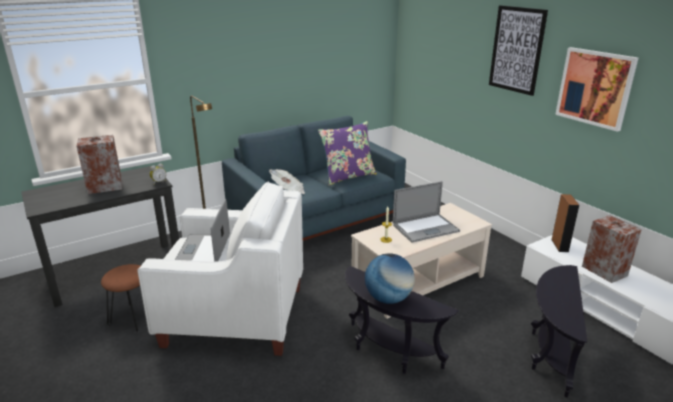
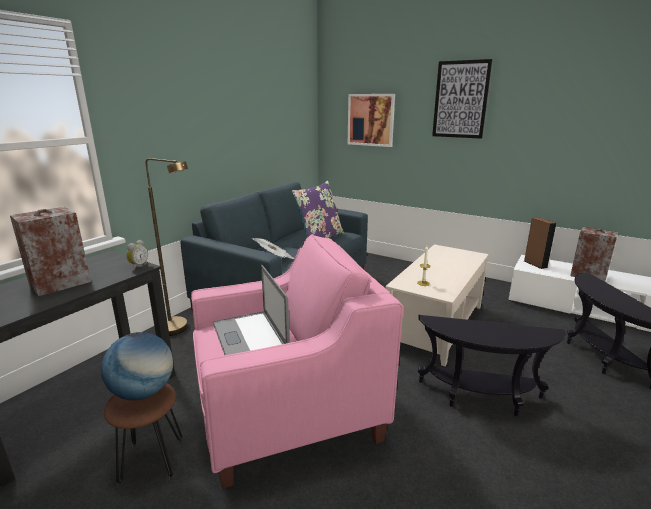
camera: 25 degrees left, 5 degrees down
(235, 316) = (288, 413): white armchair -> pink armchair
(388, 298) = (495, 336): globe -> globe (143, 392)
(425, 228) = (443, 267): laptop -> none
(595, 88) = (547, 121): picture -> picture (371, 120)

